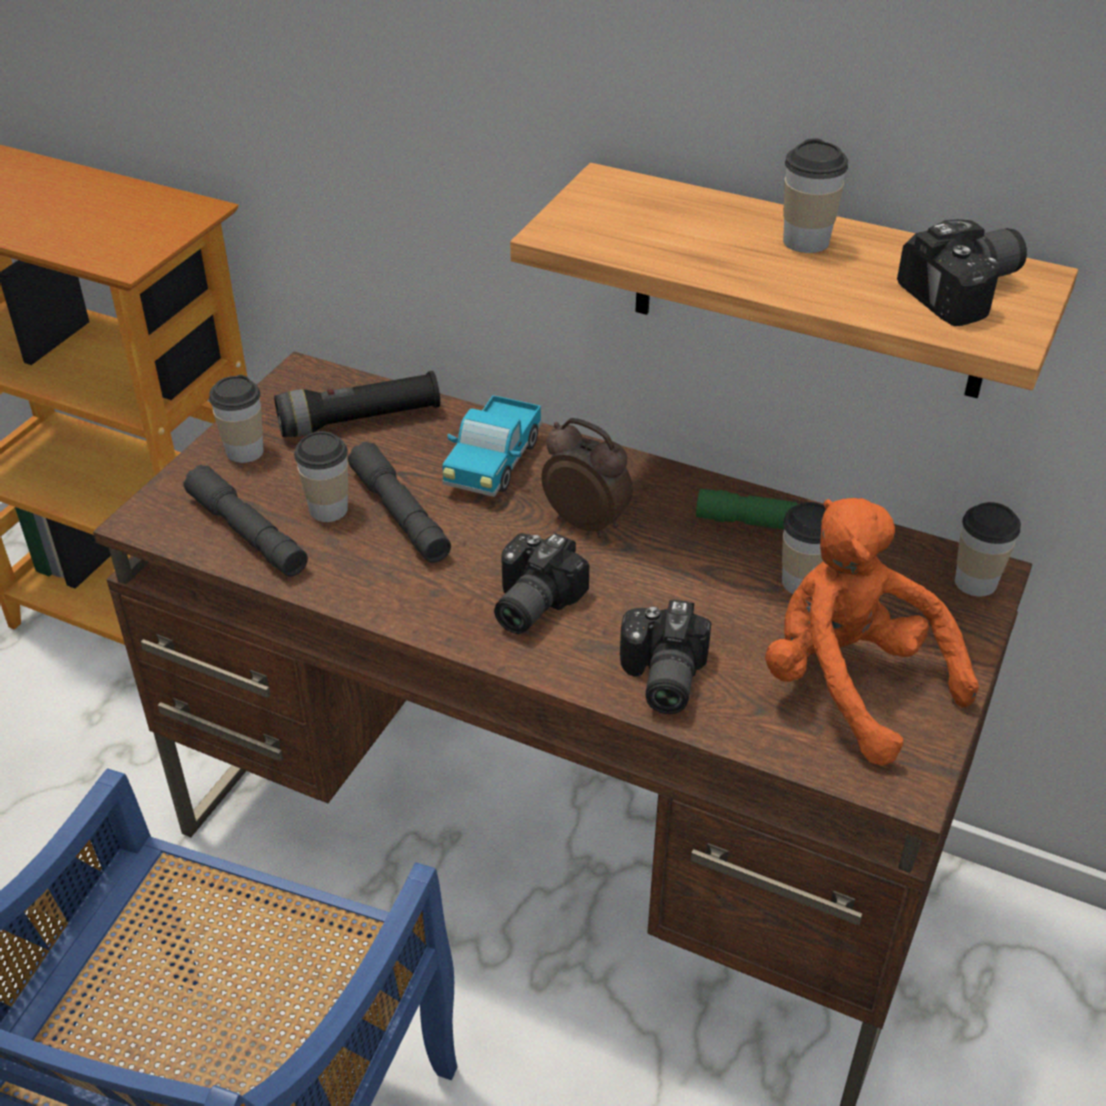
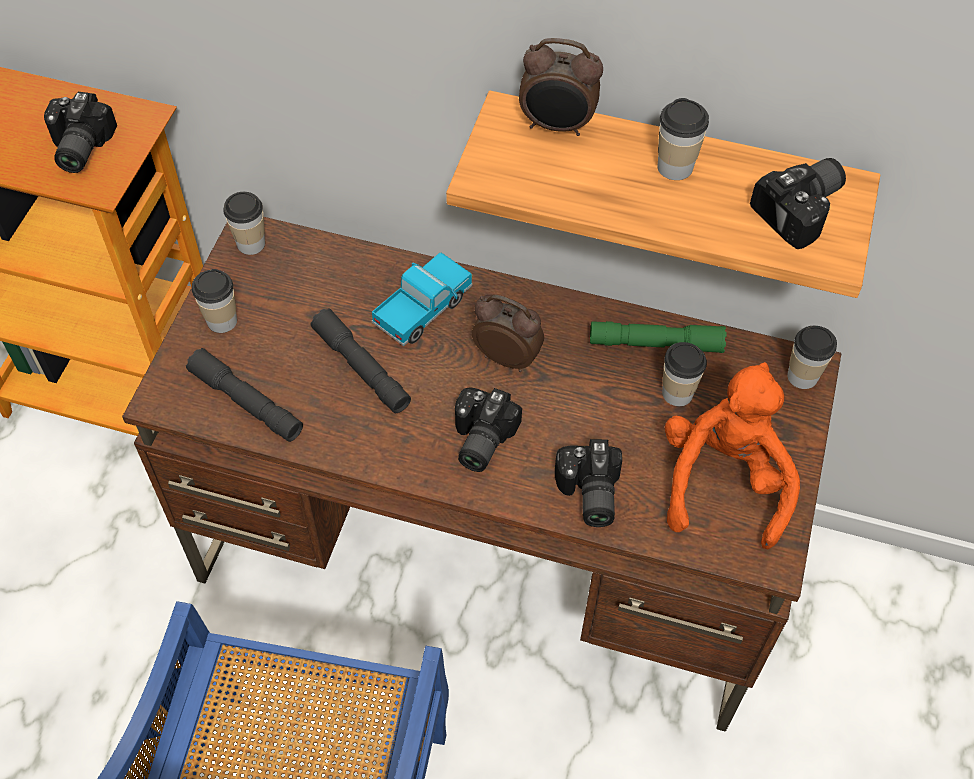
camera: 10 degrees left, 15 degrees up
(112, 229) = (77, 148): none -> camera
(328, 509) = (304, 370): cup -> cup (251, 243)
(360, 420) = (307, 277): black flashlight -> none
(493, 465) = (423, 309): toy truck -> toy truck turned 150 degrees counterclockwise
(664, 196) = (557, 126): none -> alarm clock
(850, 684) = (723, 480): orange plush toy -> orange plush toy turned 60 degrees clockwise

